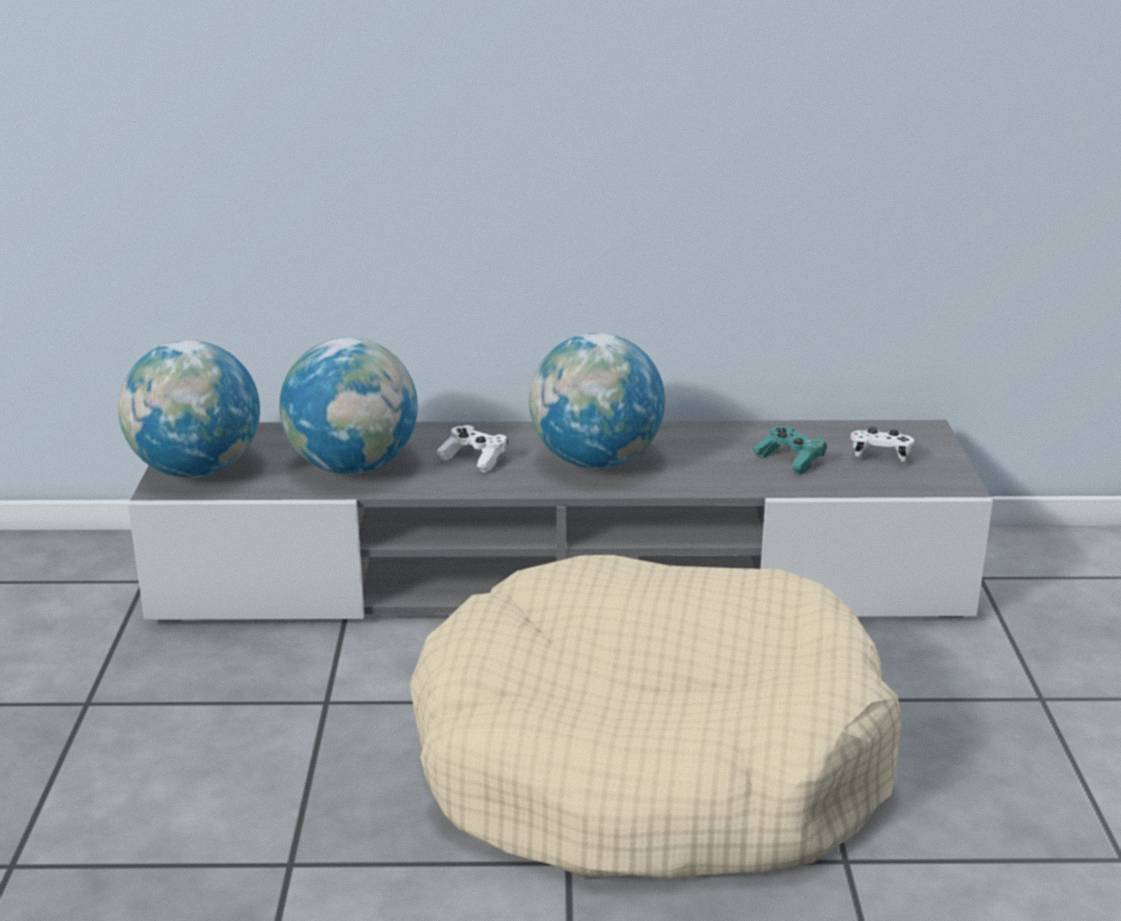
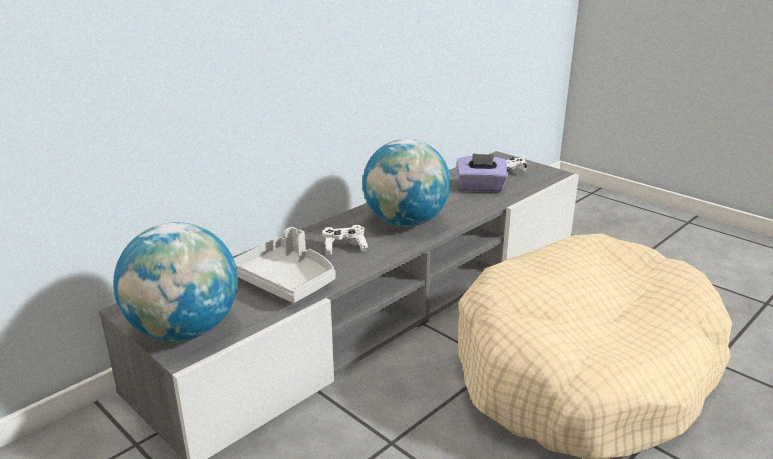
camera: 45 degrees left, 0 degrees up
(353, 467) = (286, 281): globe -> grey tray
(790, 460) = (481, 188): turquoise game controller -> purple tissue box

